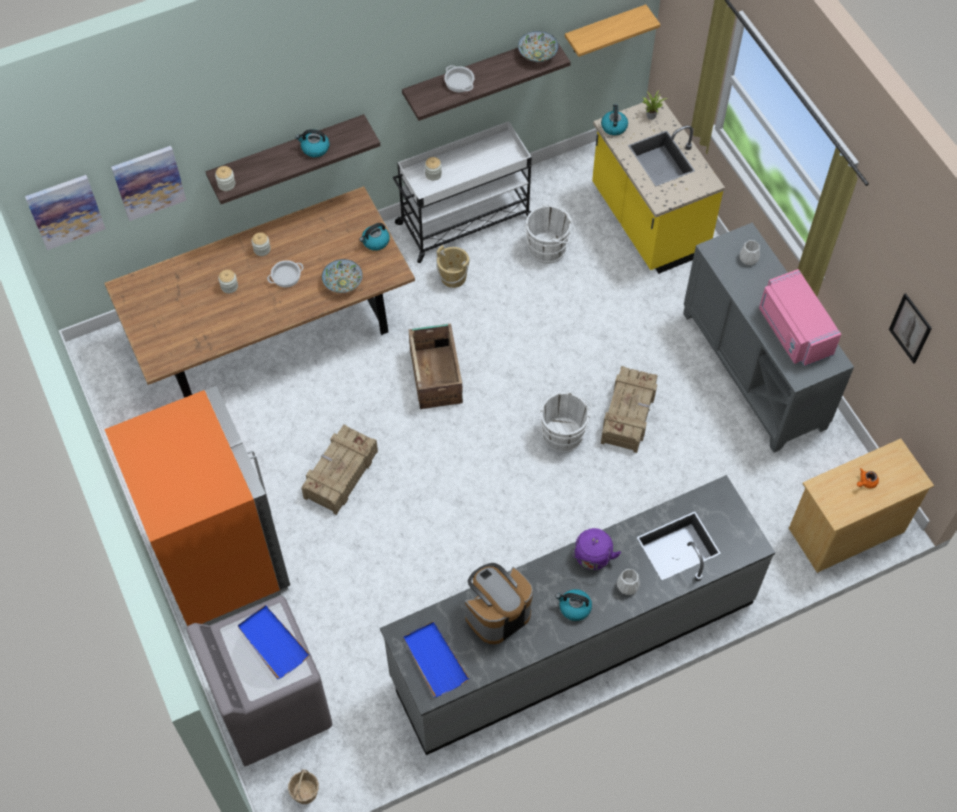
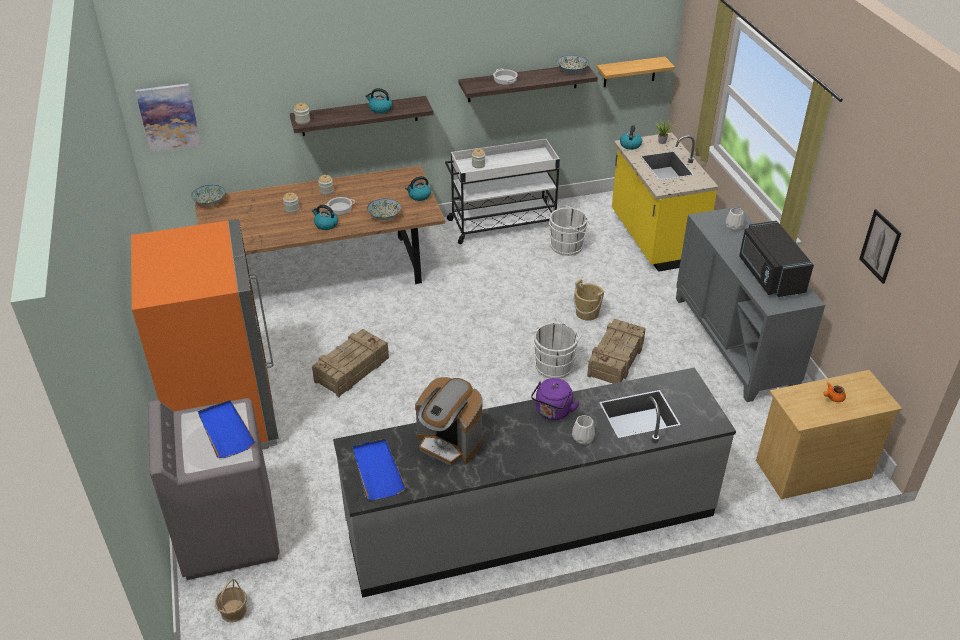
camera: 10 degrees right, 20 degrees down
(126, 288) = (210, 202): none -> bowl
(148, 182) = (241, 109): picture -> none
(436, 375) = (453, 314): crate -> none
(453, 277) = (485, 255): beige bucket -> beige bucket (587, 313)
(497, 614) = (449, 443): coffee machine -> coffee machine turned 120 degrees counterclockwise
(574, 608) = (526, 448): kettle -> kettle (326, 224)
(793, 331) = (769, 275): pink microwave -> black microwave

